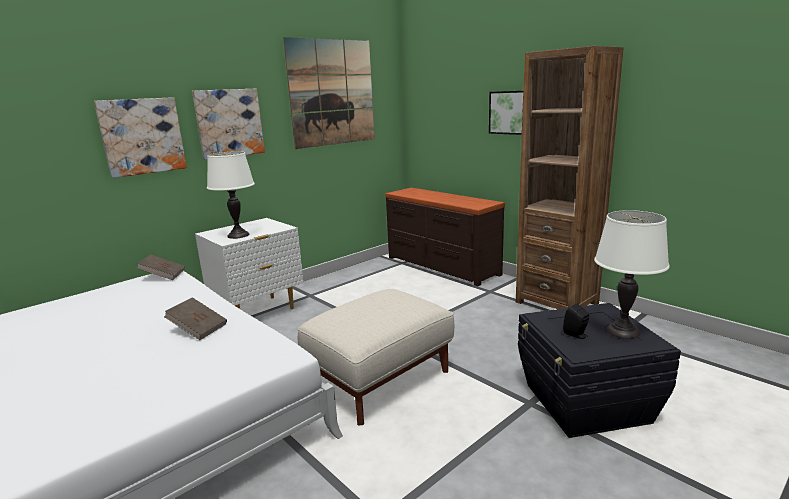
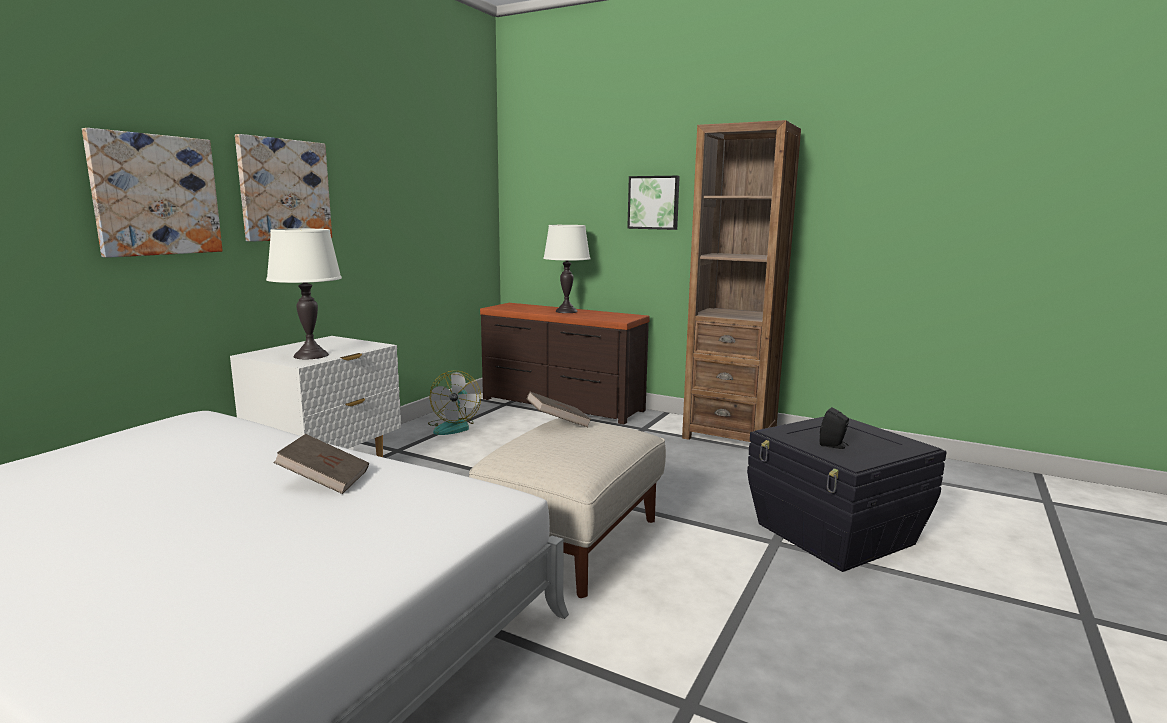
camera: 20 degrees left, 5 degrees down
(163, 276) = (194, 419): brown book -> brown book (558, 423)
(332, 93) = (417, 164): picture -> none
(356, 279) = (454, 427): none -> fan
(623, 331) = (876, 438): white table lamp -> white table lamp (566, 311)

